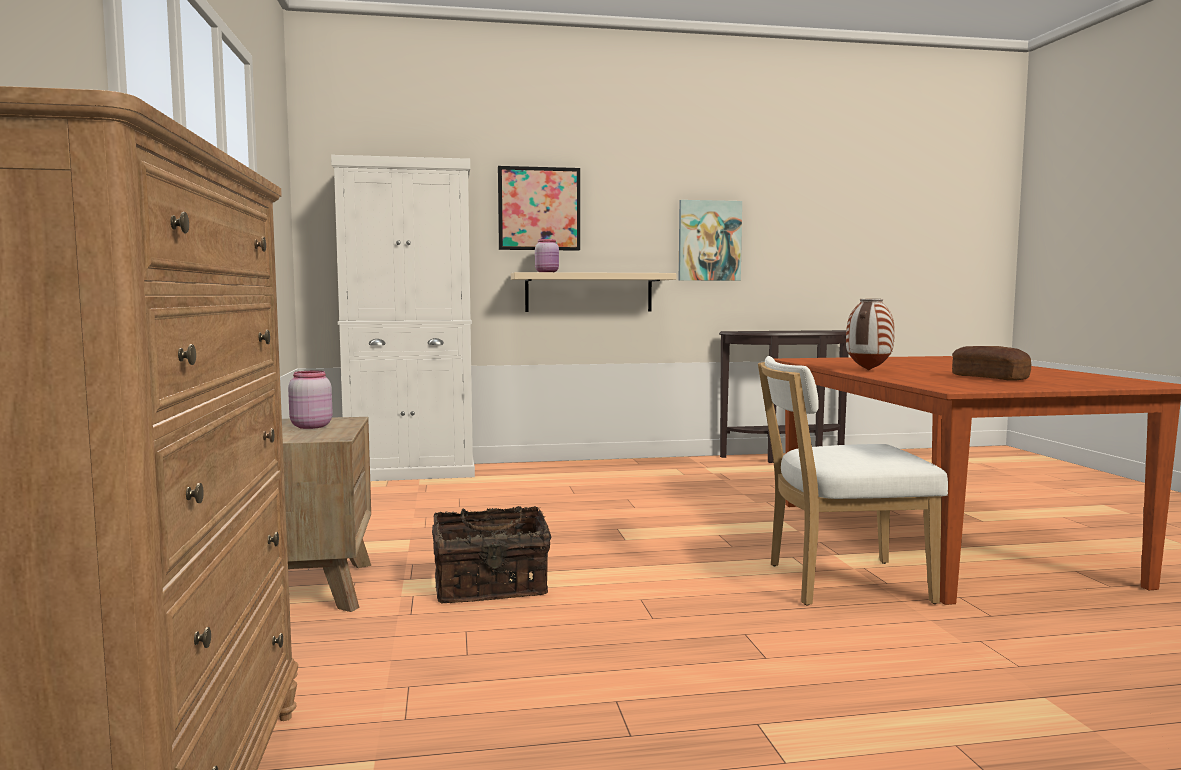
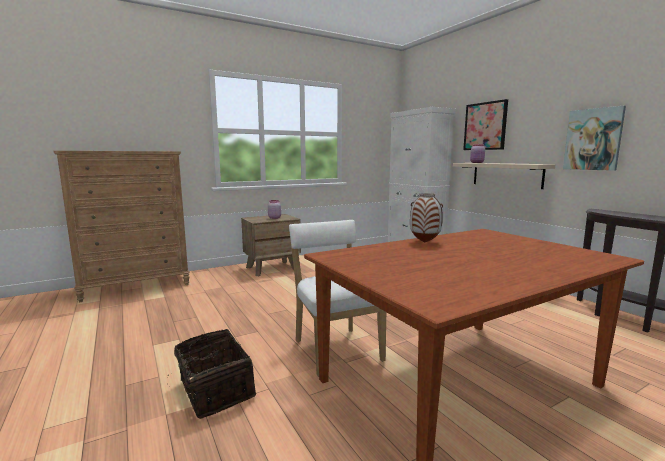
camera: 70 degrees right, 5 degrees up
(491, 586) = (286, 287): basket -> basket (214, 391)
(989, 378) = (410, 262): bread -> none

